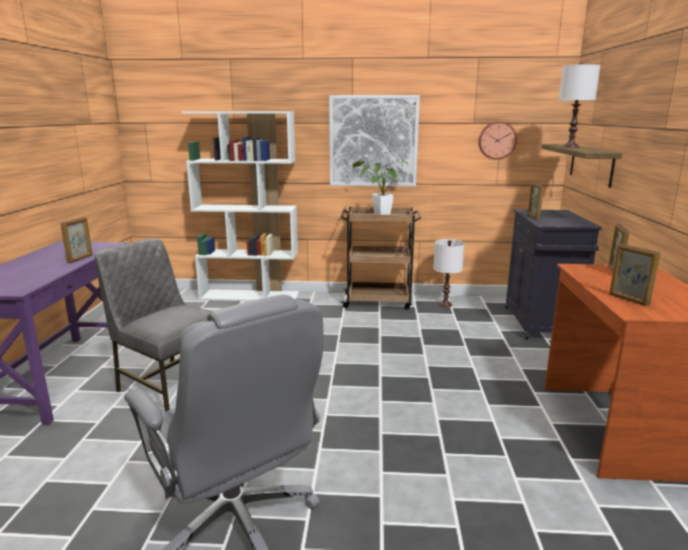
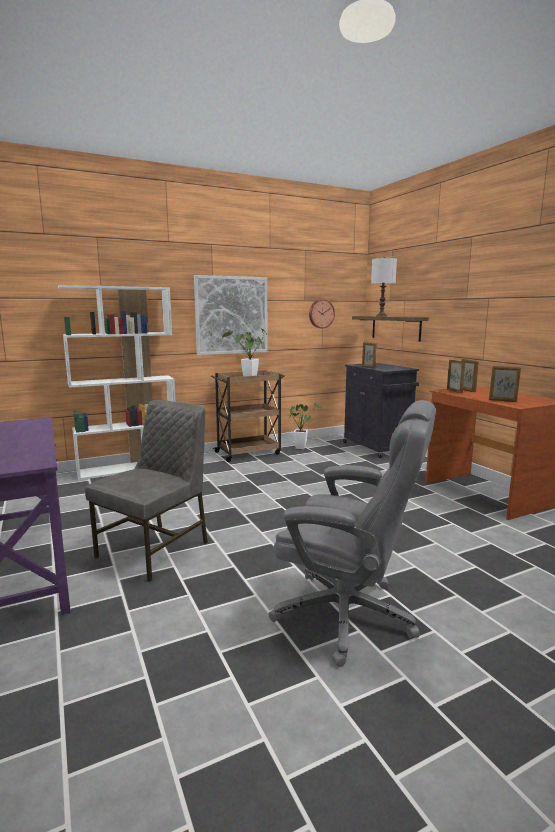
camera: 30 degrees left, 5 degrees down
(80, 259) = (37, 434): picture frame -> picture frame (454, 391)
(171, 387) = (156, 549): grey chair -> grey chair turned 120 degrees clockwise
(445, 305) = (301, 447): white table lamp -> potted plant

